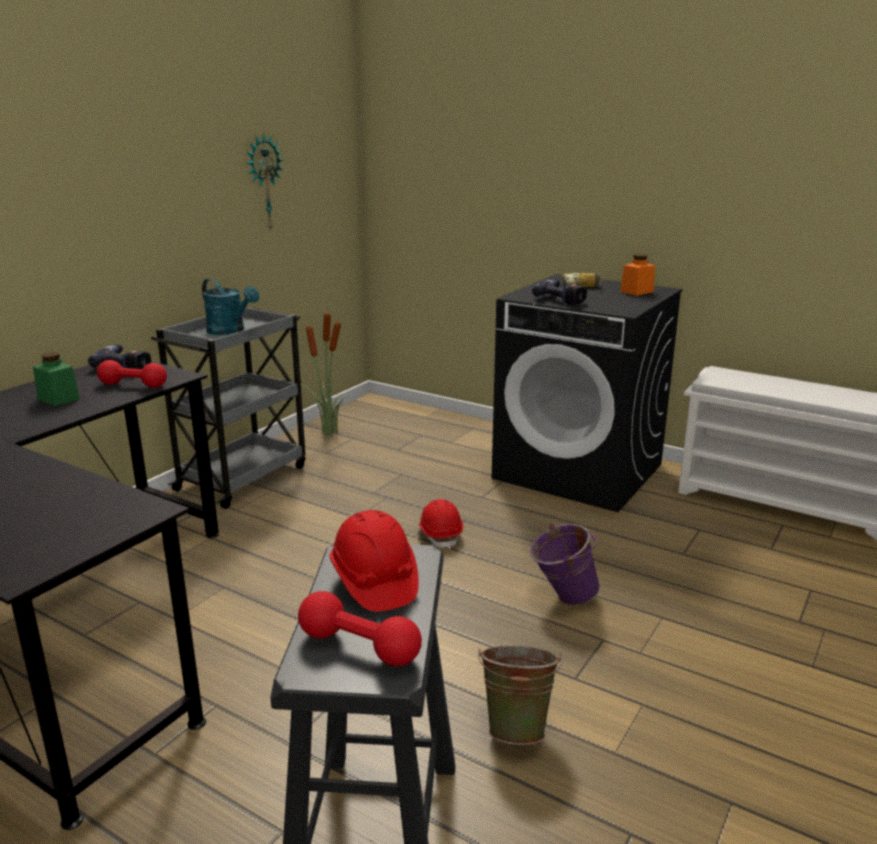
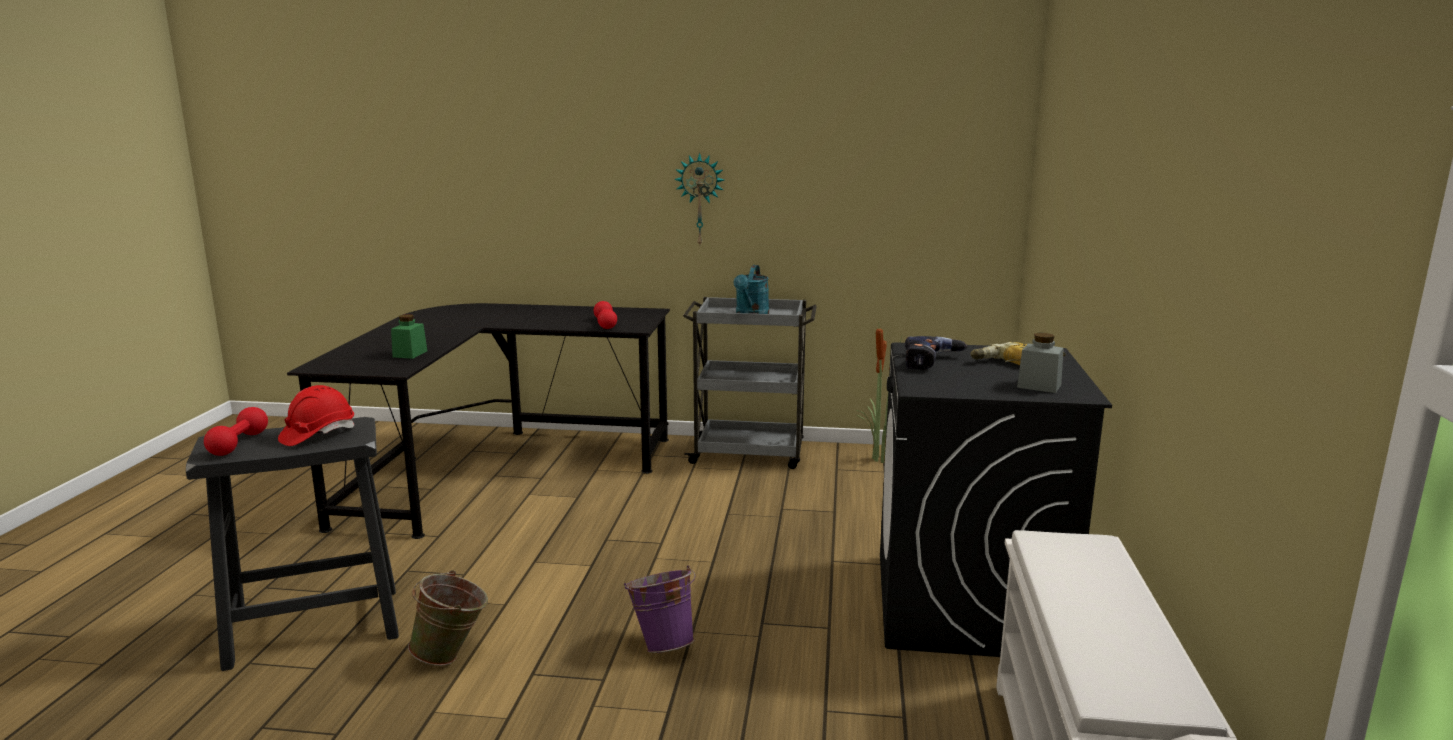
camera: 65 degrees right, 5 degrees down
(58, 399) = (563, 317): green jar -> green jar (410, 354)
(126, 366) = (644, 314): power drill -> none
(264, 183) = (862, 188): wall clock -> wall clock (700, 200)
(440, 534) = (731, 557): red hard hat -> none
(636, 292) = (1039, 386): orange jar -> grey jar

